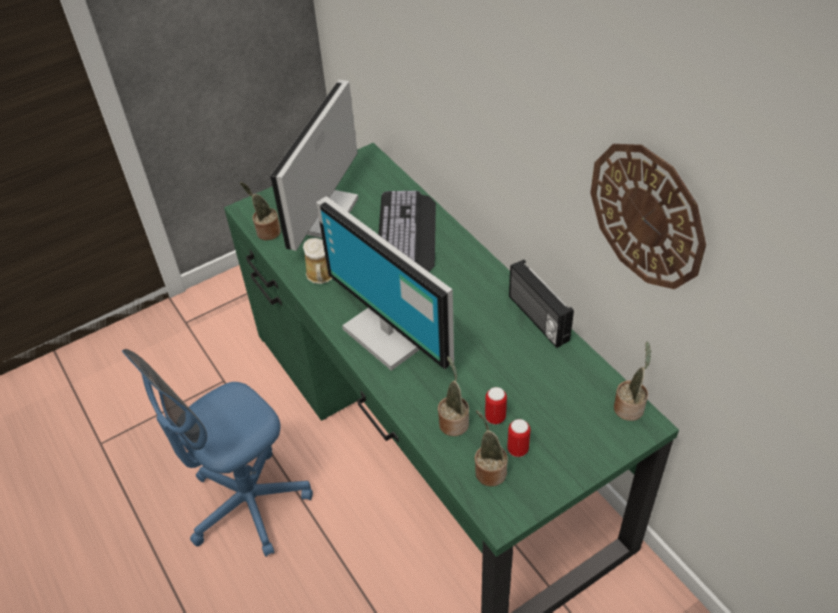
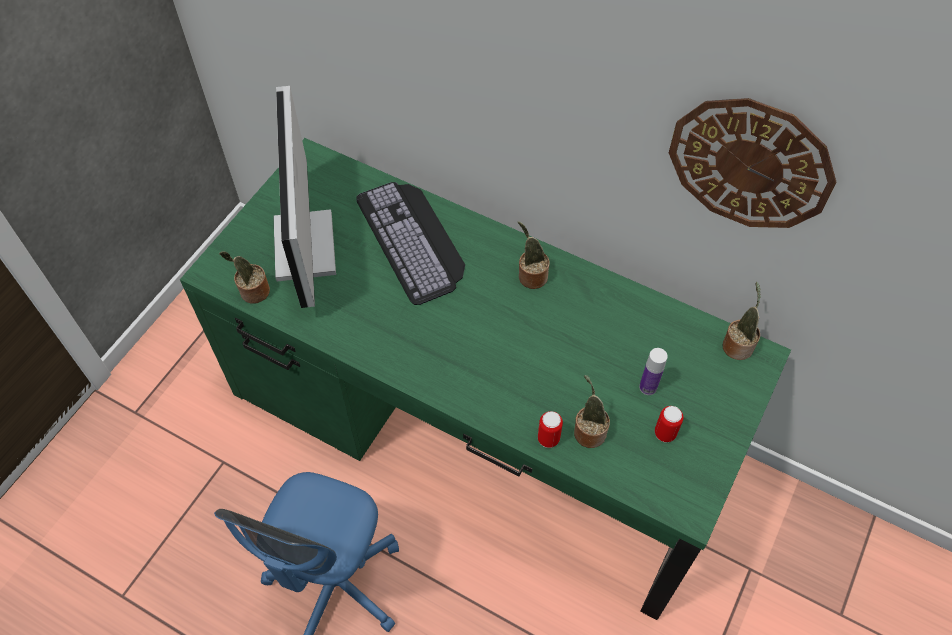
camera: 30 degrees left, 10 degrees up
(321, 275) = (349, 322): mug -> none
(390, 332) = (465, 359): monitor -> none
(489, 471) = (652, 468): potted plant -> potted plant (530, 276)
(495, 417) = (624, 409): can -> can (548, 438)
(526, 409) = (648, 387): none -> bottle
(537, 319) = (601, 285): radio -> none

